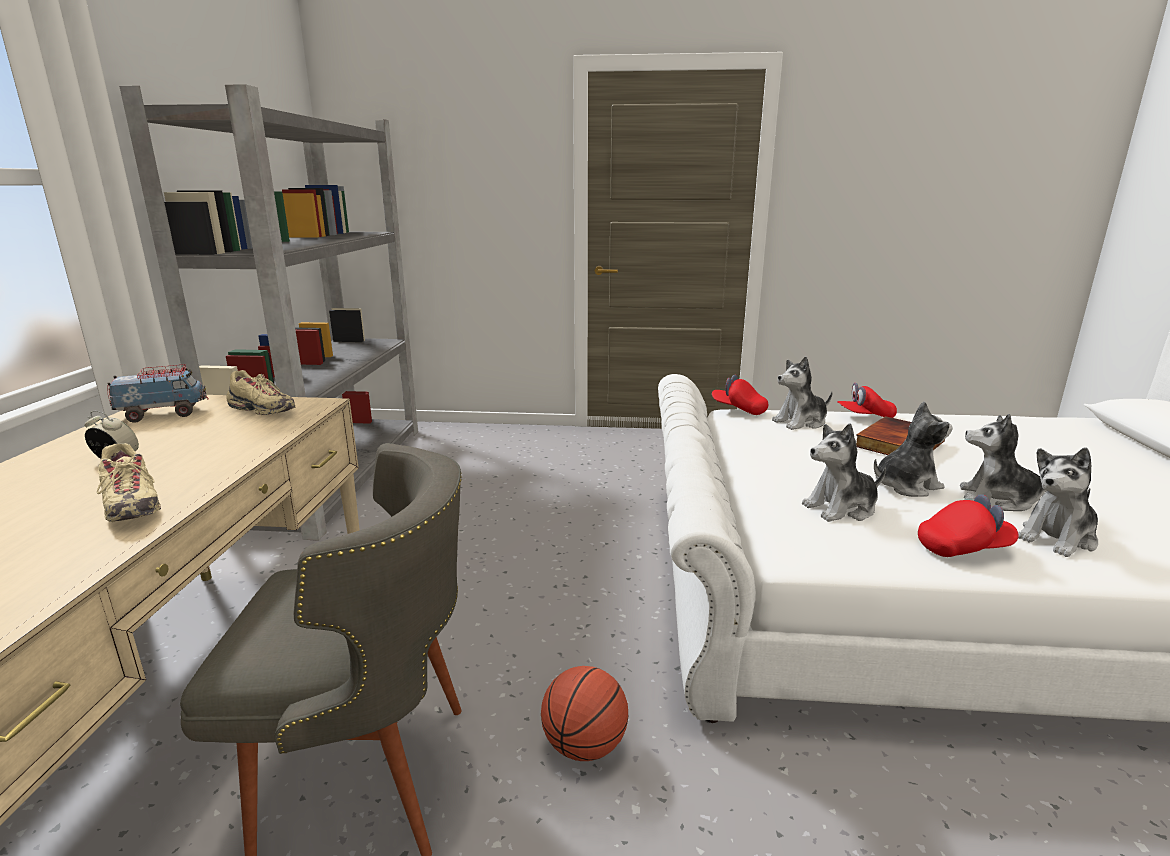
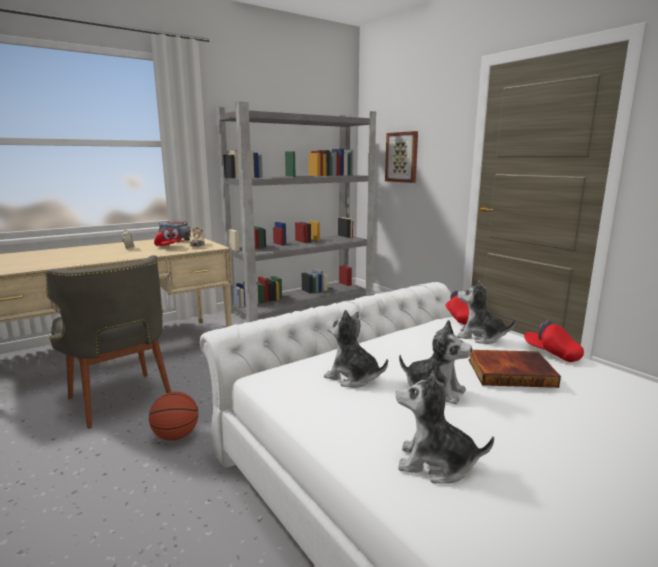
camera: 50 degrees right, 5 degrees down
(131, 506) = (95, 258): beige shoe -> none
(435, 199) = (402, 157): none -> picture
(963, 548) = (350, 425): red cap -> red cap (169, 247)
(998, 499) = (473, 428): plush toy -> none

